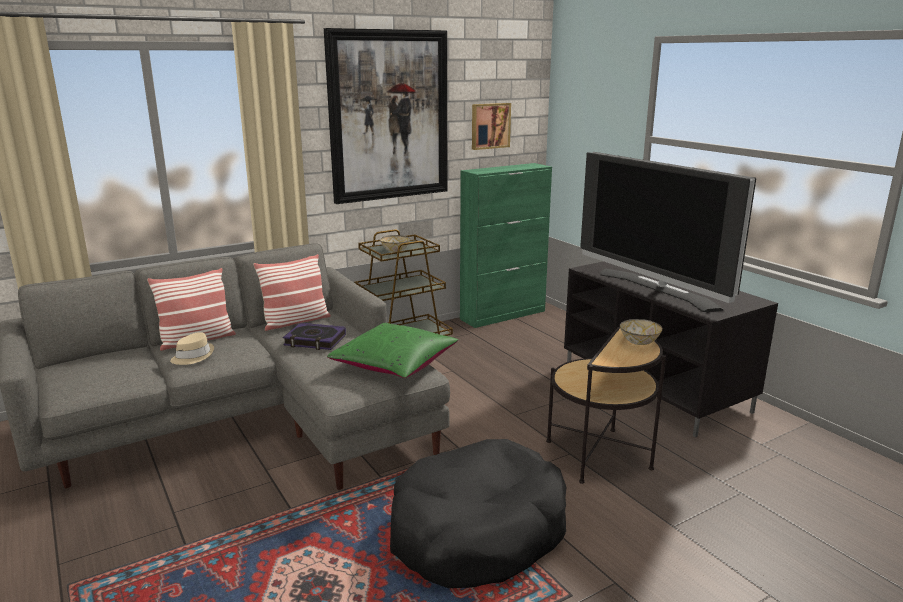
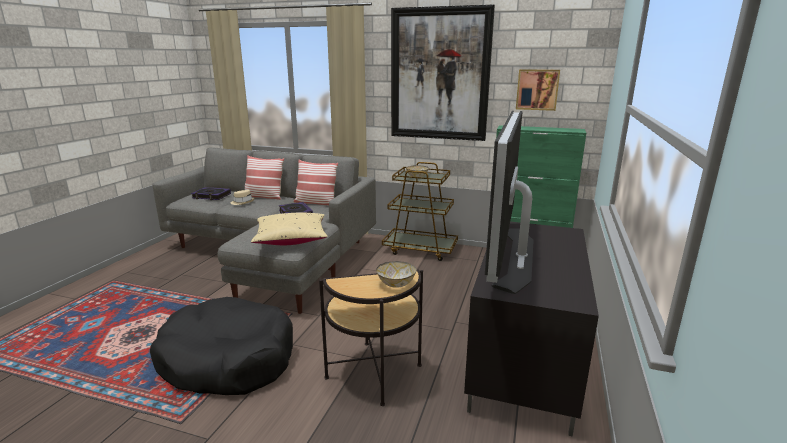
camera: 50 degrees right, 0 degrees up
(110, 368) = (211, 196): none -> book
(394, 364) = (291, 239): green pillow -> beige pillow

